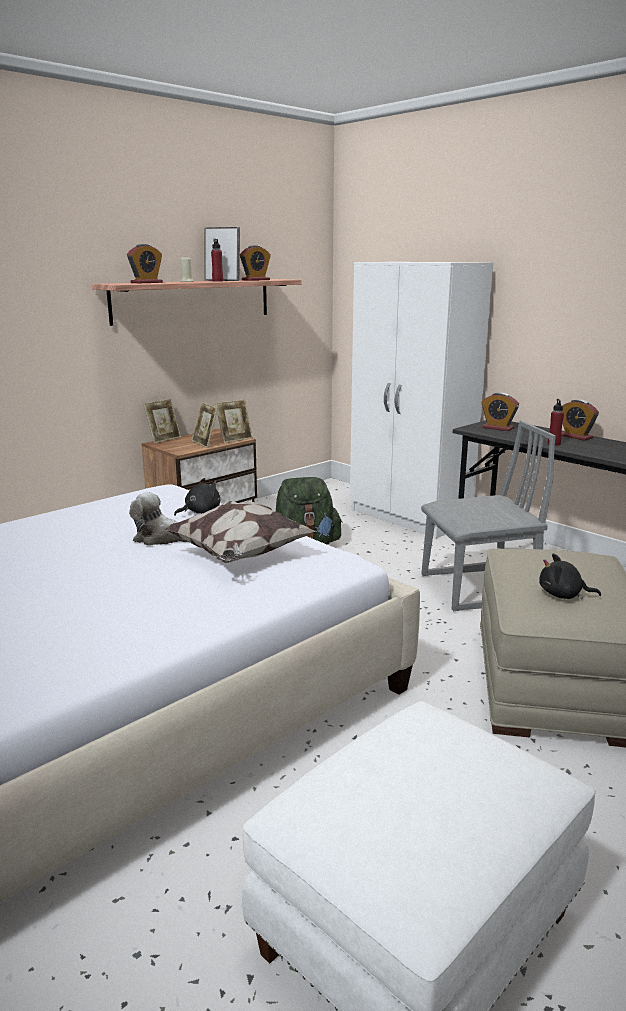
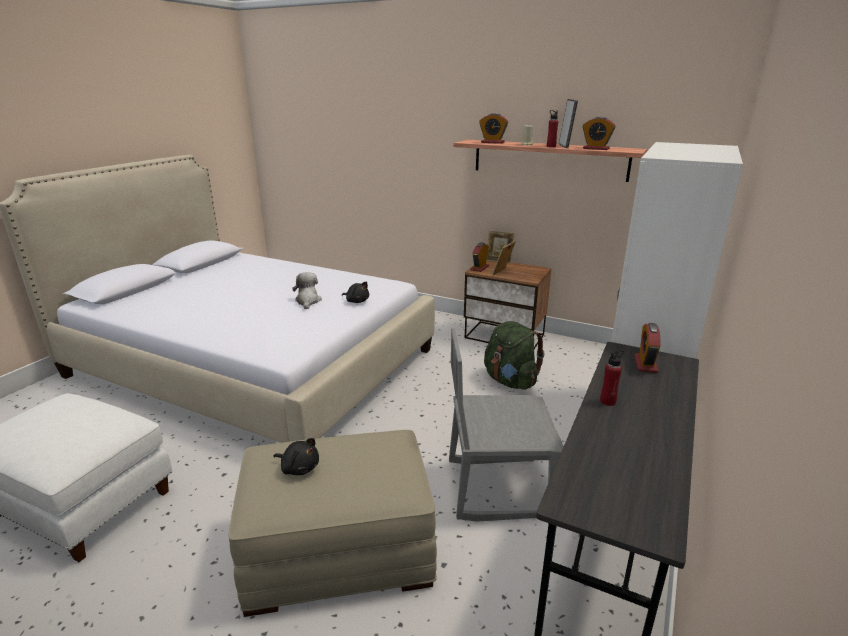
camera: 70 degrees right, 5 degrees up
(235, 439) = (525, 278): picture frame -> none
(240, 555) = (283, 324): pillow -> none
(479, 589) = (497, 487): grey chair -> grey chair turned 120 degrees clockwise
(563, 595) = (299, 468): black plush toy -> black plush toy turned 120 degrees clockwise
(575, 437) = (668, 416): alarm clock -> alarm clock (480, 268)

